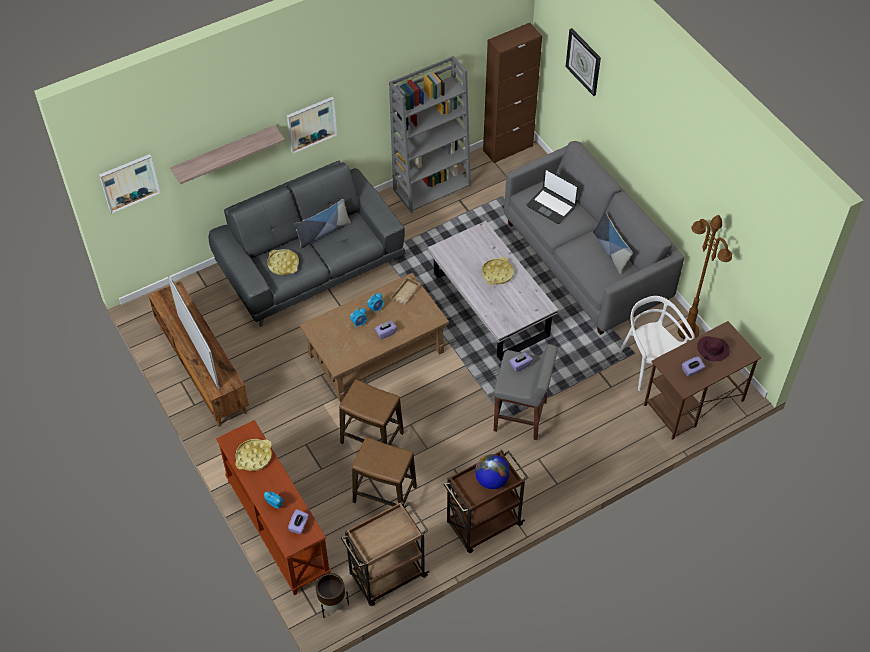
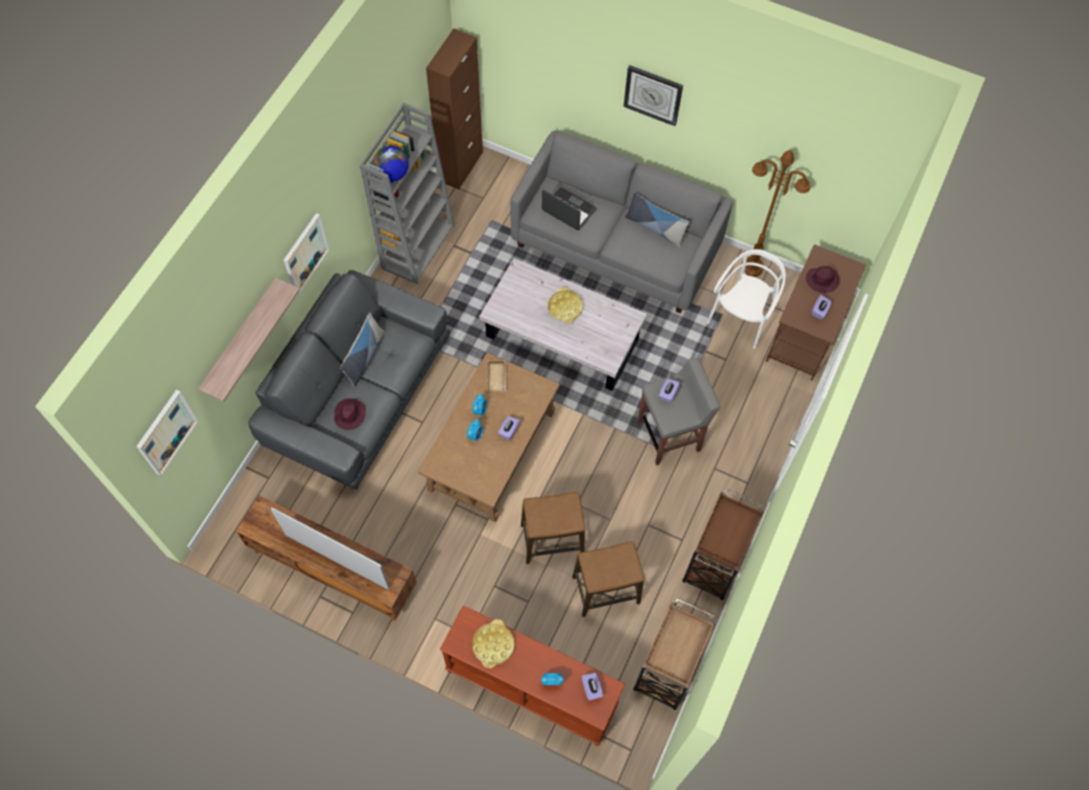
camera: 35 degrees left, 10 degrees up
(283, 264) = (349, 414): yellow tray -> purple hat
(332, 604) = (639, 731): brown planter -> none
(491, 480) = (732, 527): globe -> globe (393, 174)
(551, 206) = (568, 210): laptop -> laptop turned 150 degrees counterclockwise
(584, 61) = (543, 47): wall clock -> wall clock (653, 95)
(649, 364) = (742, 318): white chair -> white chair turned 90 degrees clockwise

